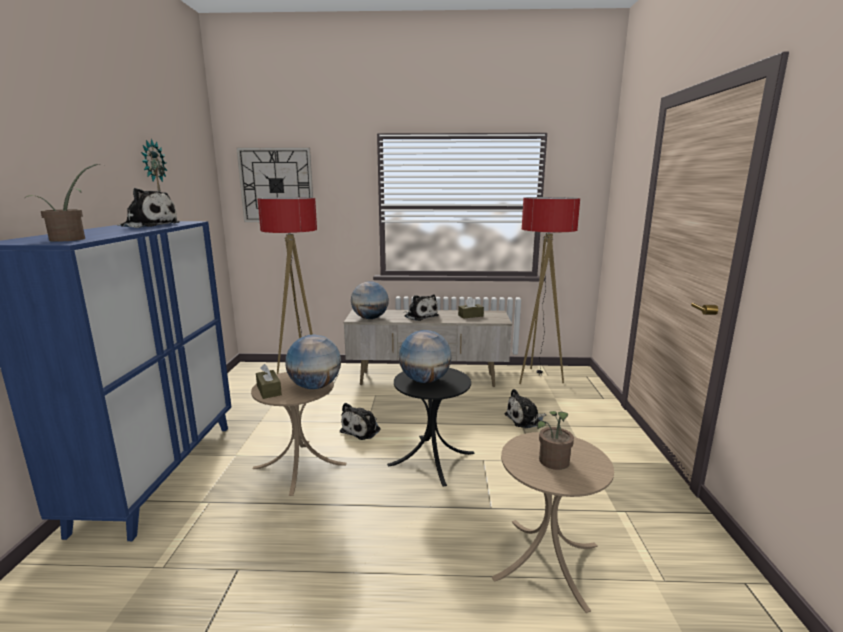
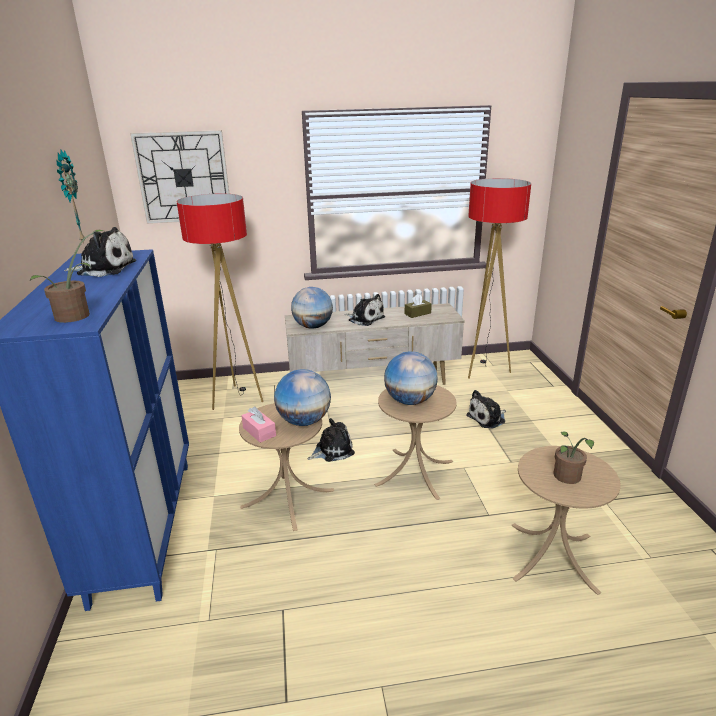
camera: 10 degrees left, 10 degrees up
(269, 390) = (259, 431): brown tissue box -> pink tissue box
(362, 430) = (332, 450): plush toy -> plush toy turned 135 degrees counterclockwise
(431, 459) = (414, 473): black side table -> beige side table

